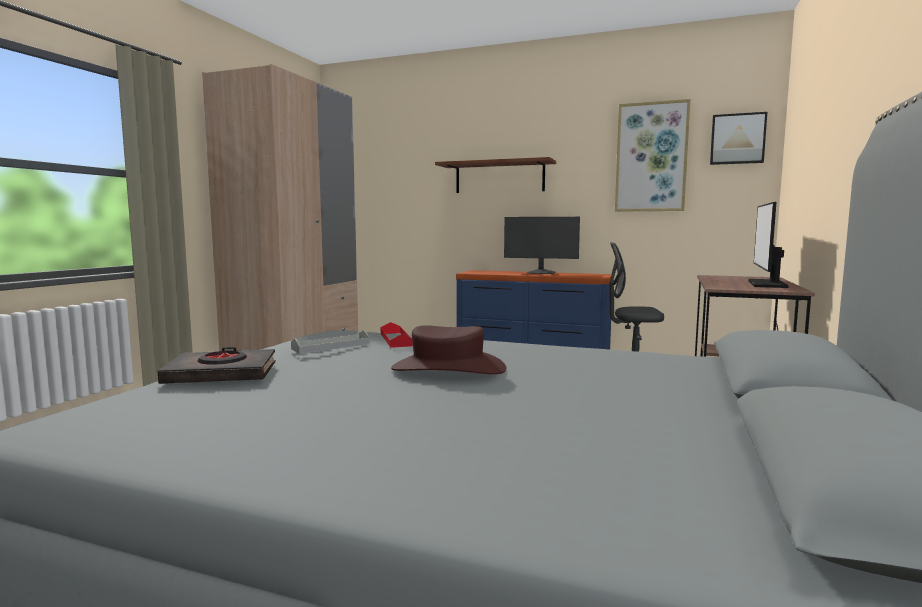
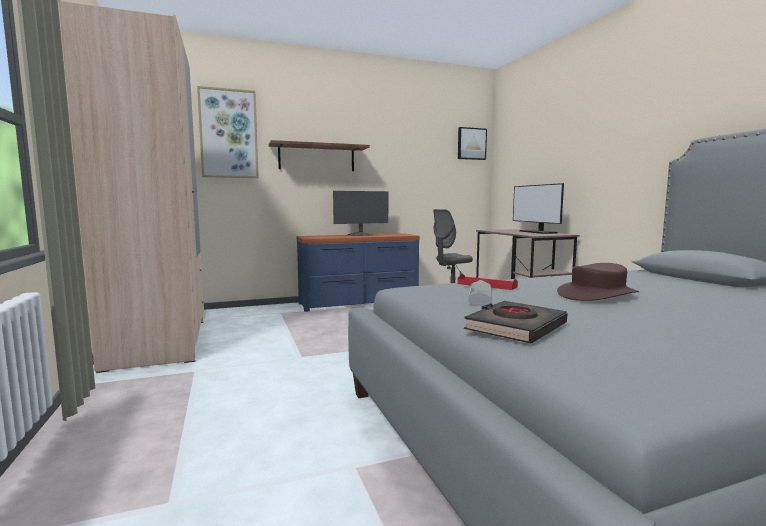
camera: 40 degrees left, 0 degrees up
(651, 157) = (424, 151): picture -> picture (228, 134)

